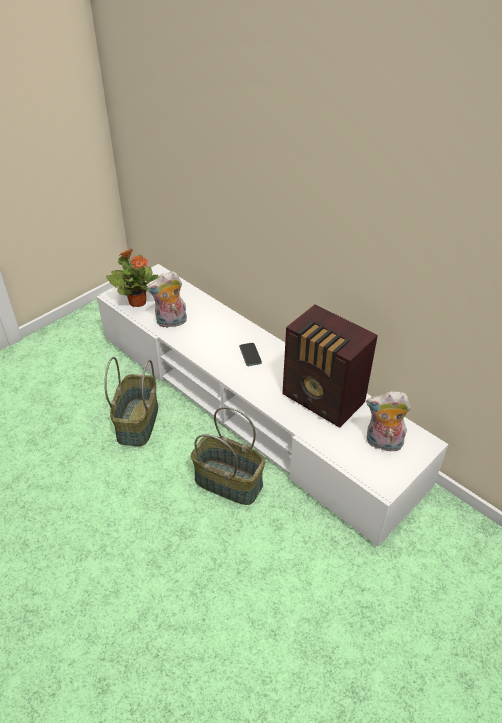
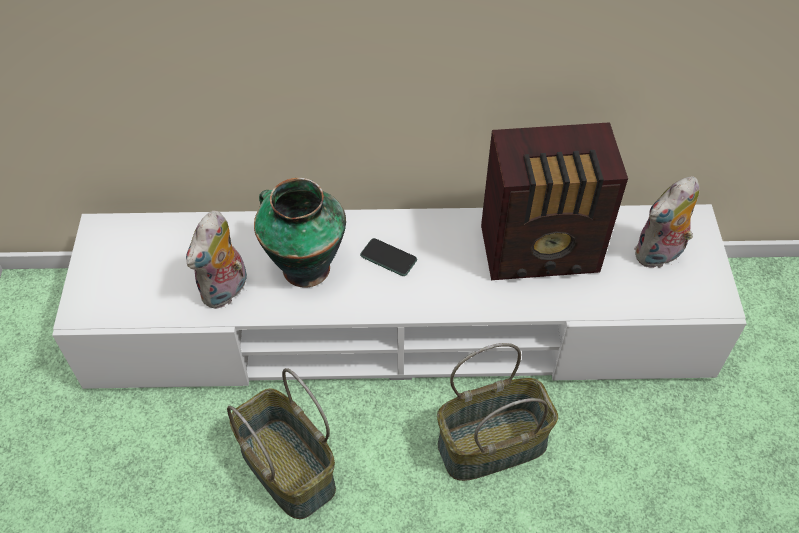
camera: 45 degrees left, 10 degrees up
(137, 302) = (132, 296): potted plant -> none
(212, 334) = (304, 266): none -> vase

